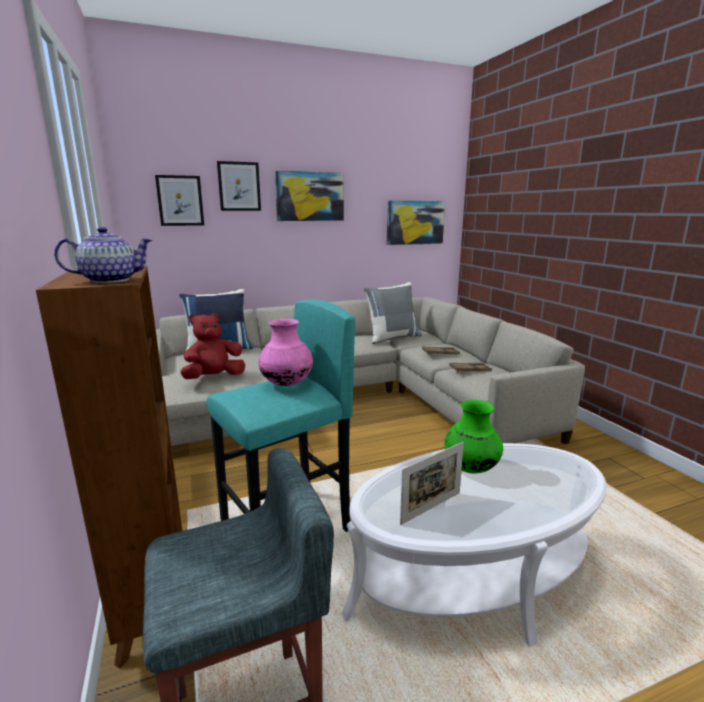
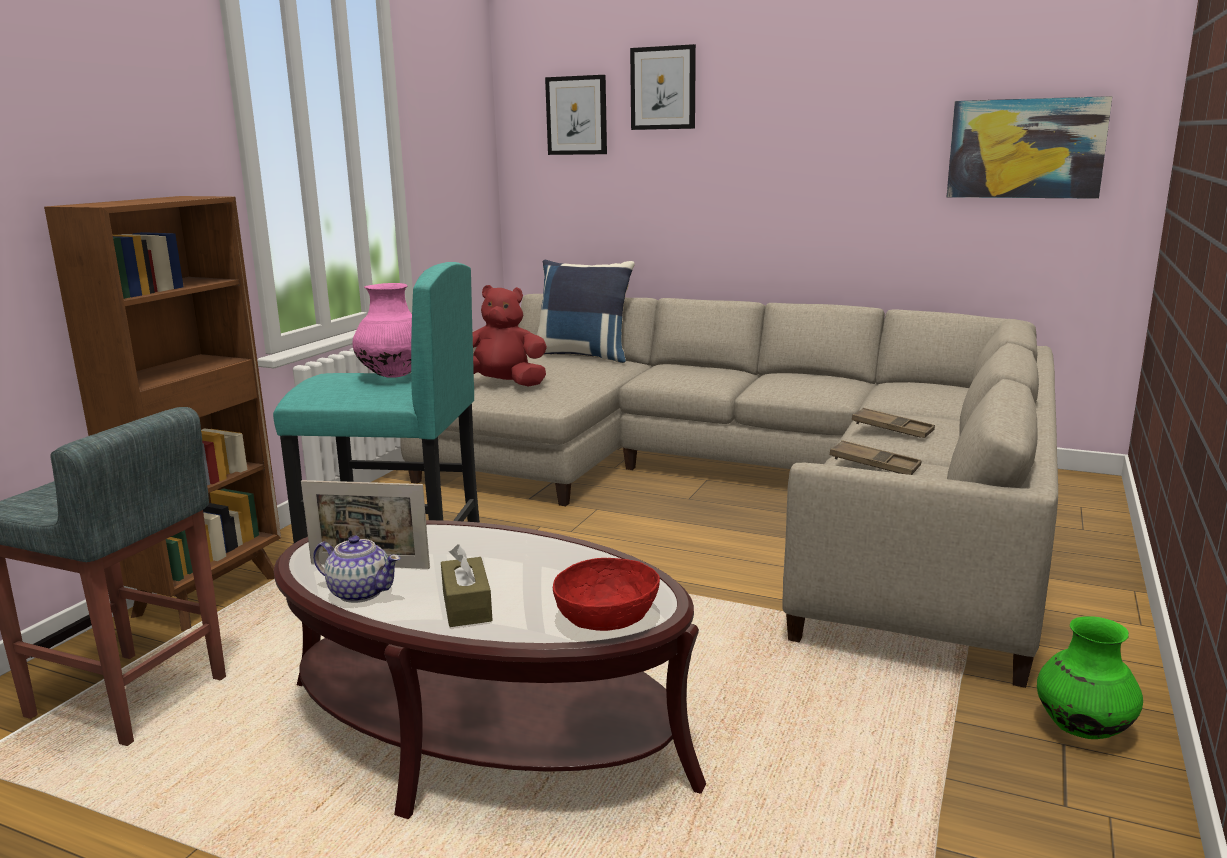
camera: 45 degrees right, 0 degrees up
(109, 280) = (113, 204): teapot -> teapot (360, 592)
(310, 196) = (784, 100): picture -> none
(392, 338) = (878, 390): grey pillow -> none
(470, 468) = (507, 556): green vase -> green vase (1082, 729)
(474, 575) = (483, 730): white coffee table -> brown coffee table
(523, 501) = (467, 606): none -> brown tissue box
(574, 475) = (606, 618): none -> red bowl

